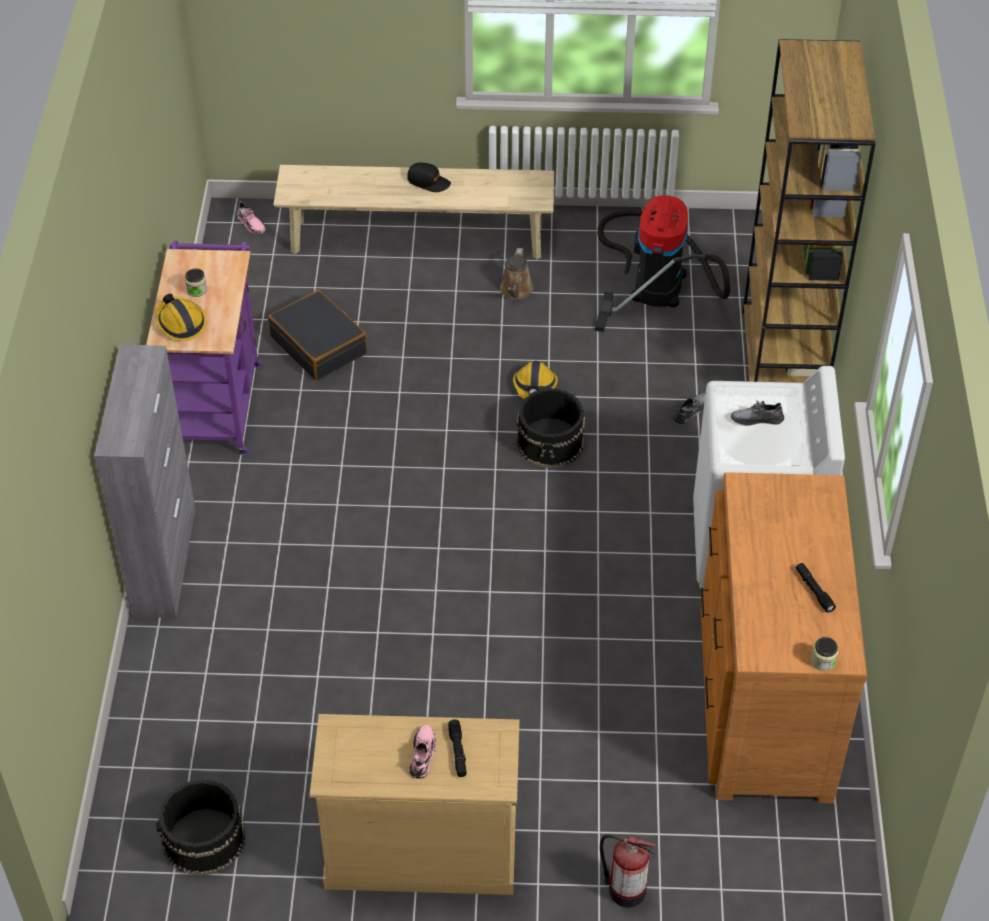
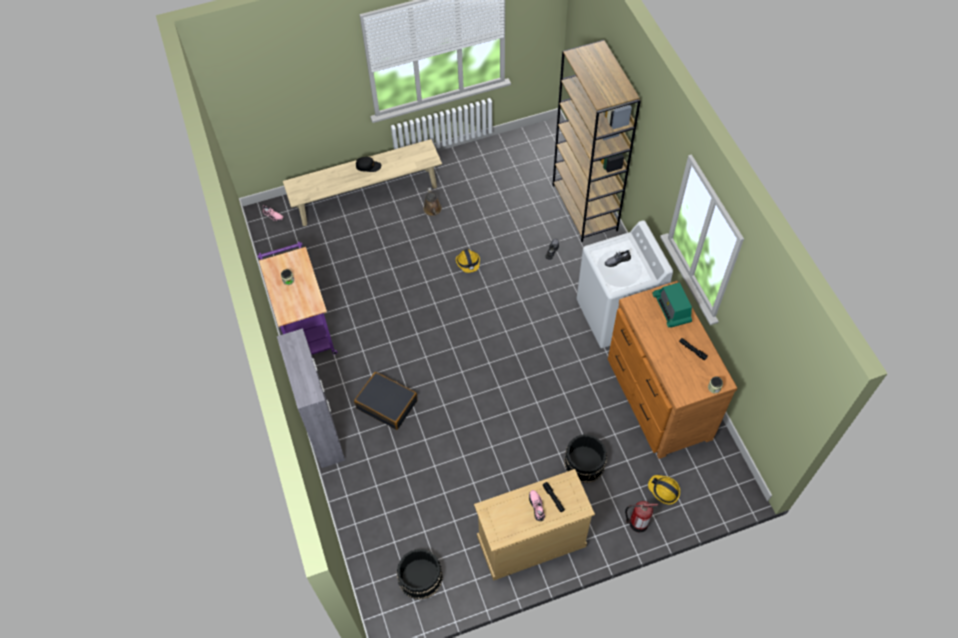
camera: 20 degrees left, 10 degrees up
(180, 323) = (289, 303): hard hat -> hard hat (664, 490)
(319, 345) = (344, 276): black suitcase -> black suitcase (387, 404)
(551, 442) = (491, 292): black bucket -> black bucket (585, 463)
(657, 281) = (502, 181): vacuum cleaner -> none
(810, 515) = (671, 309): none -> radio

